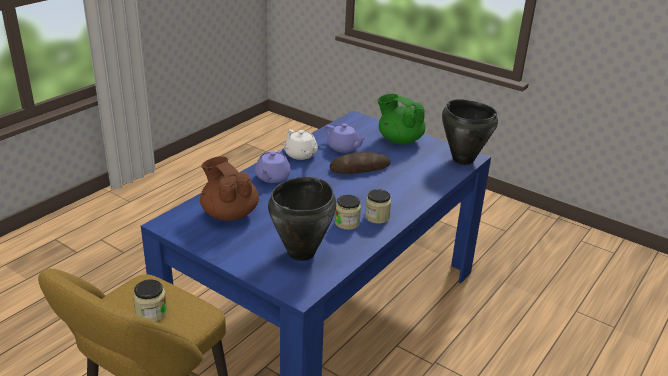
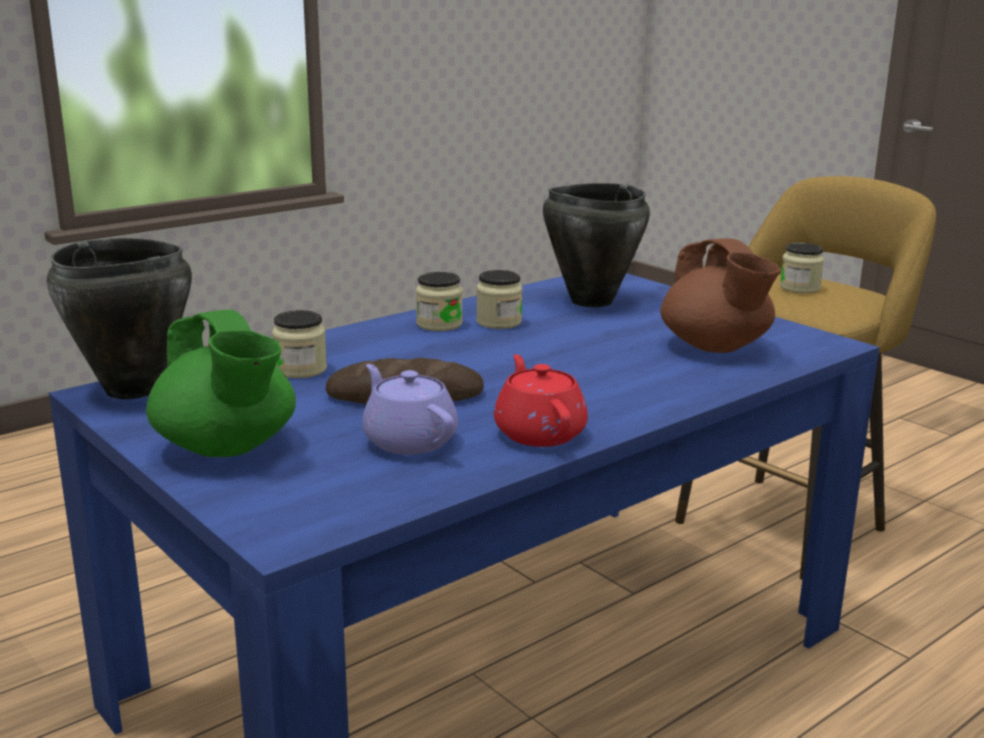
camera: 165 degrees left, 10 degrees down
(272, 177) = (625, 392): purple teapot -> none
(301, 155) = (539, 433): white teapot -> red teapot
(413, 177) = (300, 369): none -> jar

